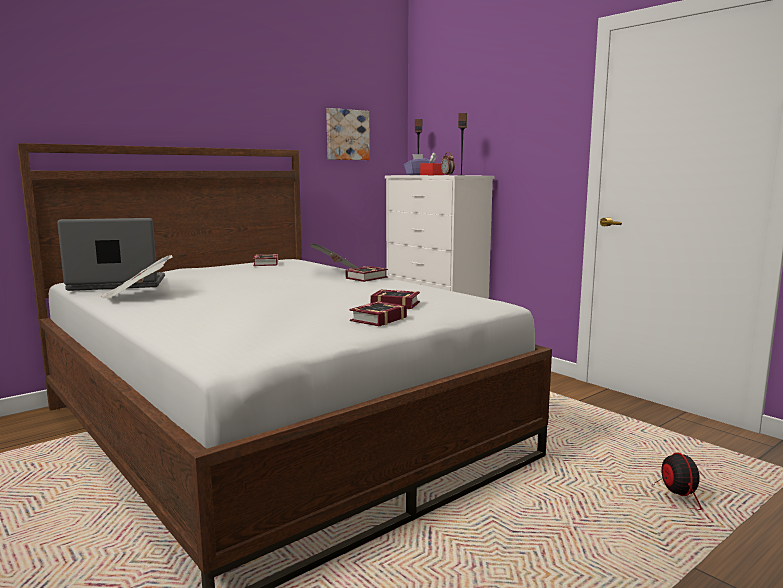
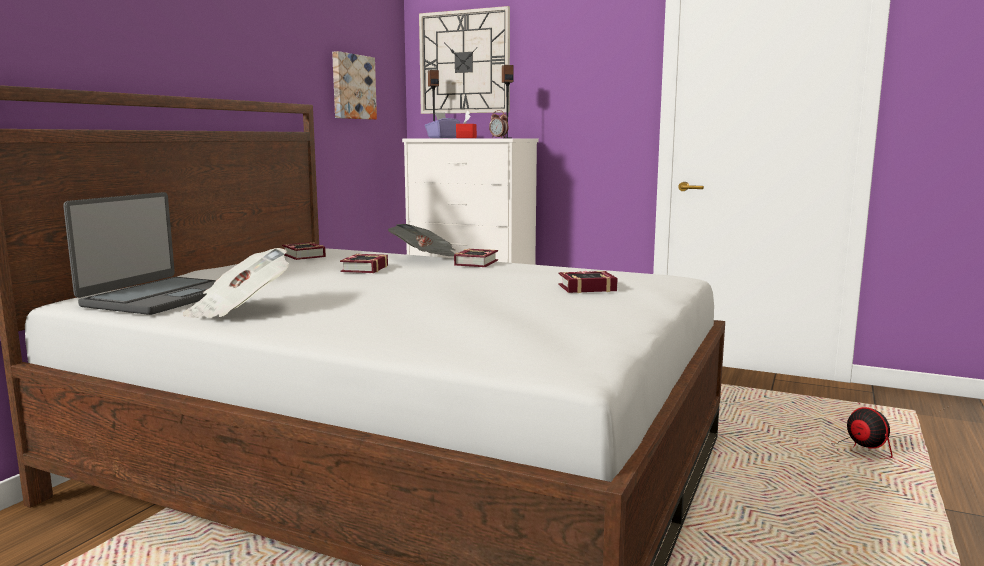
camera: 25 degrees left, 0 degrees up
(117, 284) = (161, 297): laptop -> laptop turned 150 degrees clockwise
(376, 319) = (612, 305): book -> book (362, 269)
(445, 111) = (464, 62): none -> wall clock

